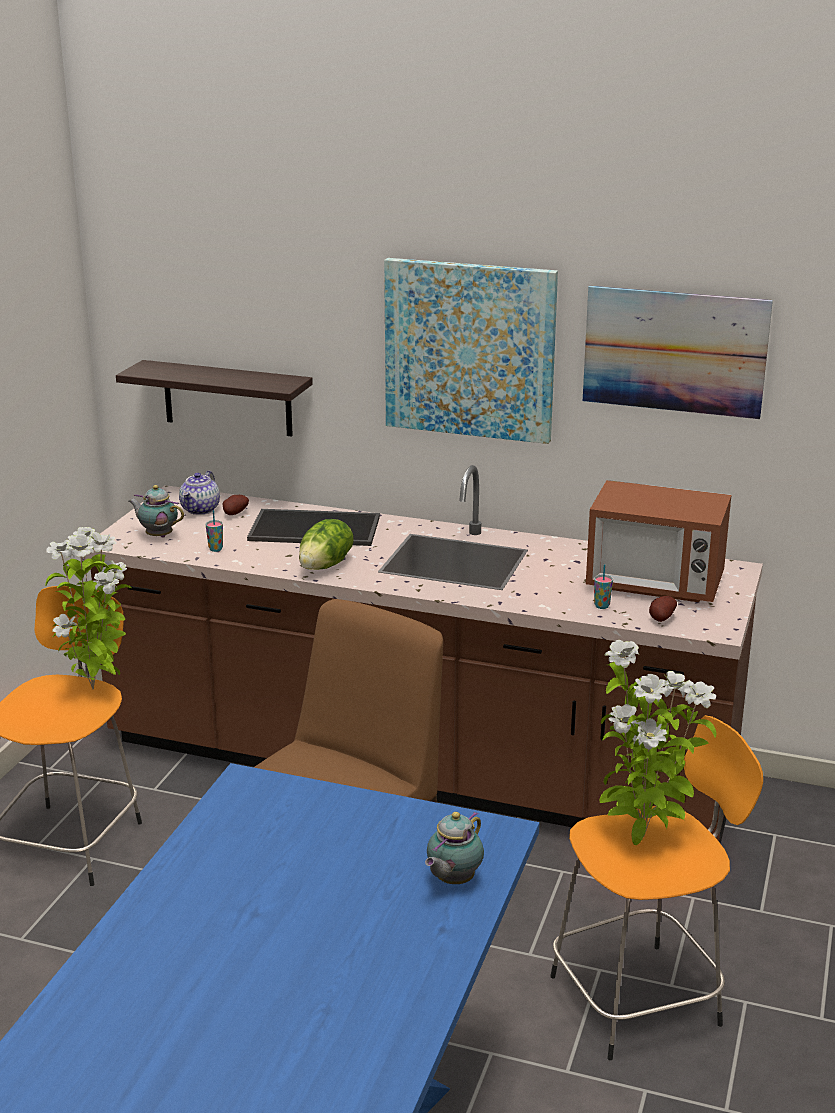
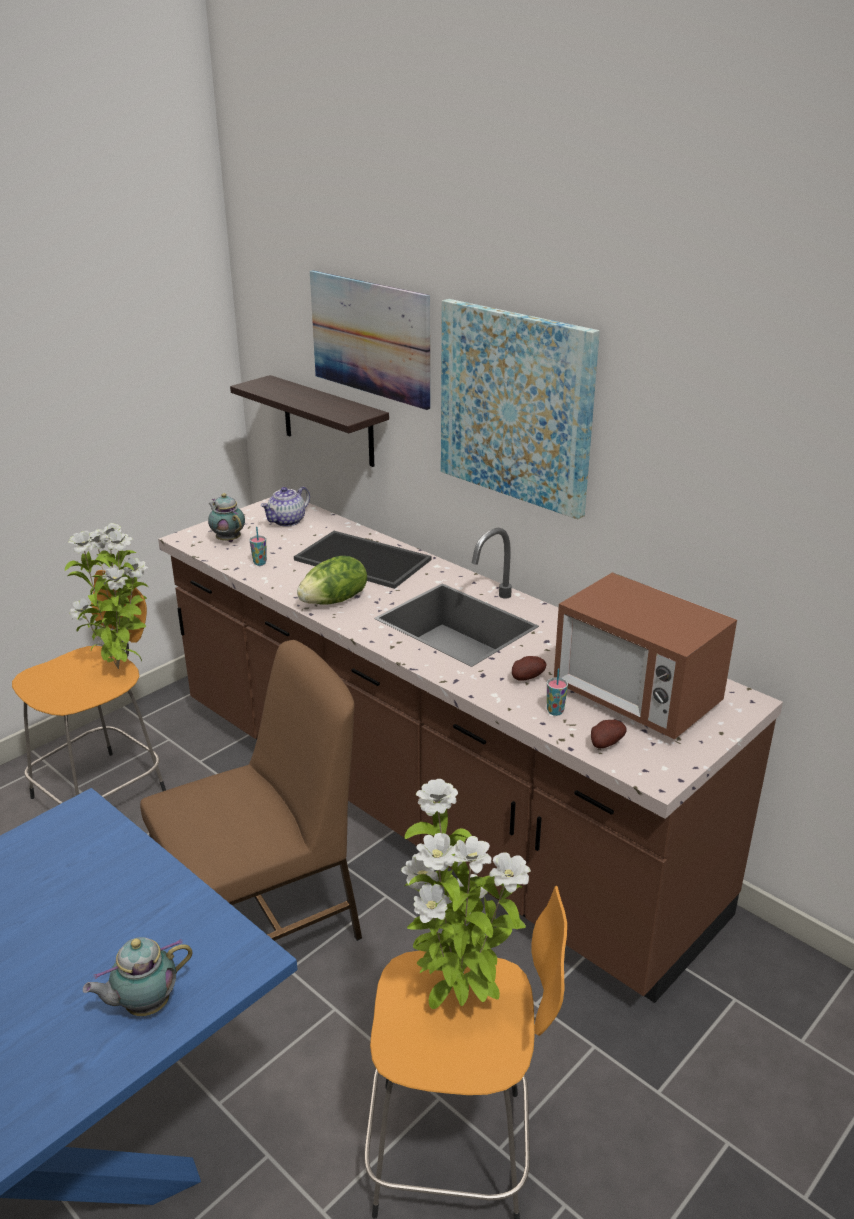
camera: 25 degrees right, 5 degrees up
(234, 514) = (310, 531): potato -> potato (526, 678)
(674, 351) = (711, 440): picture -> picture (370, 338)

